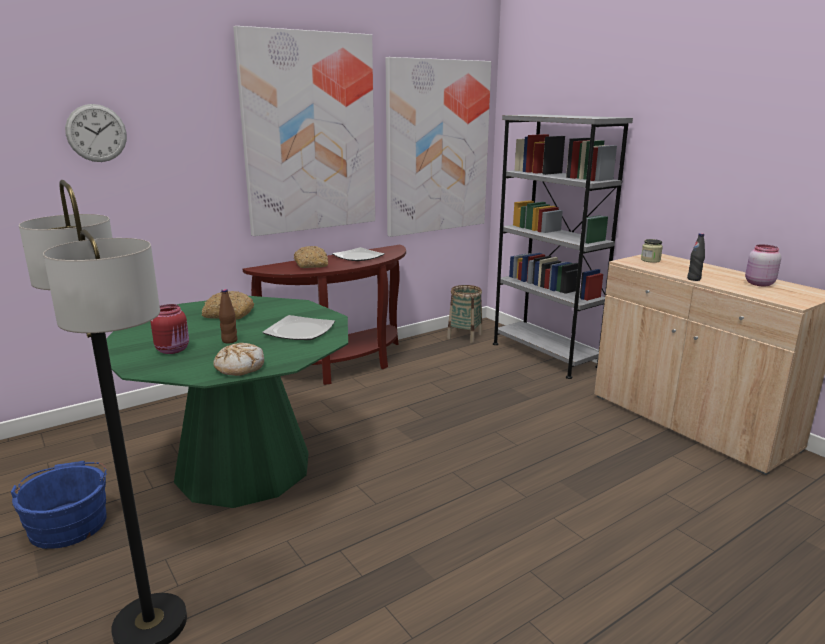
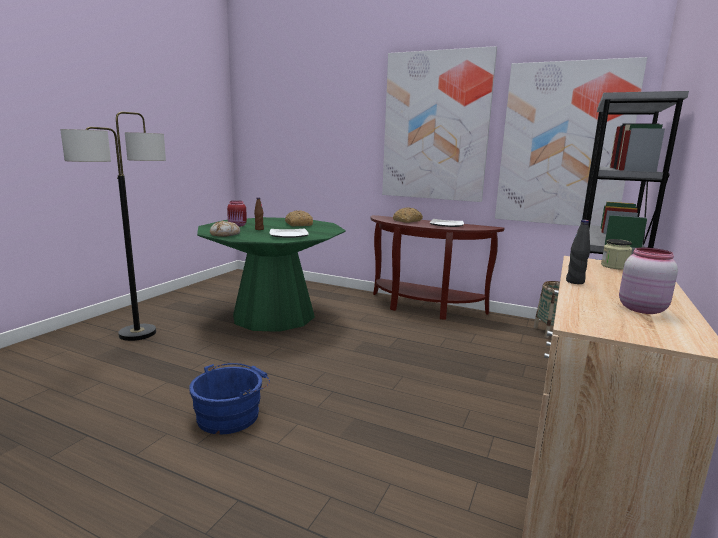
camera: 60 degrees right, 5 degrees down
(69, 522) = (202, 299): blue bucket -> blue bucket (231, 415)
(96, 133) = (310, 121): wall clock -> none

